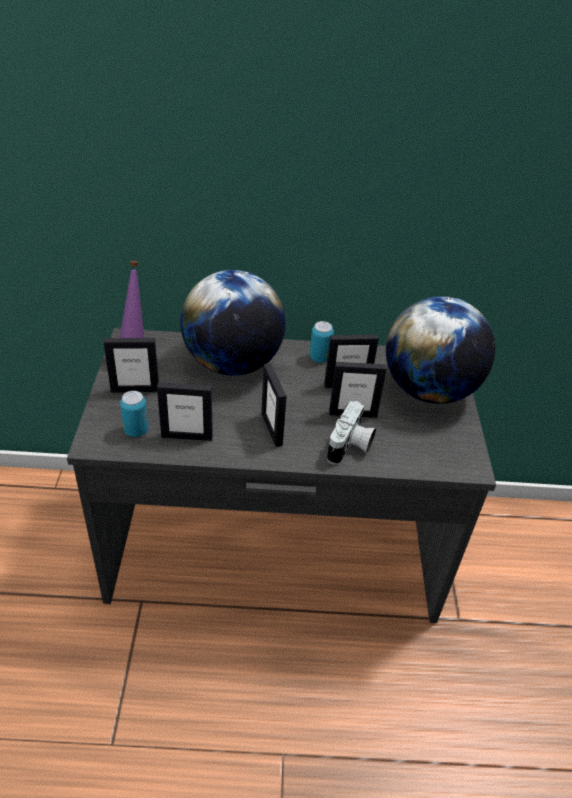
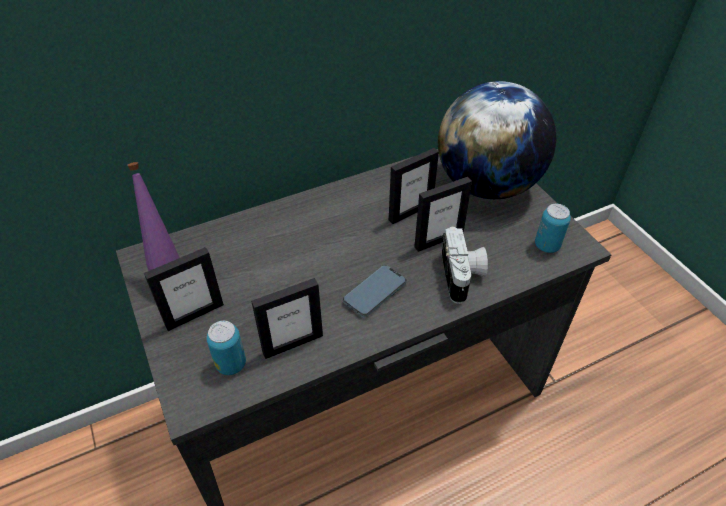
camera: 25 degrees left, 5 degrees up
(232, 363) = (281, 237): globe -> none
(272, 429) = (374, 293): picture frame -> phone
(319, 358) = (363, 194): can -> can (547, 245)

